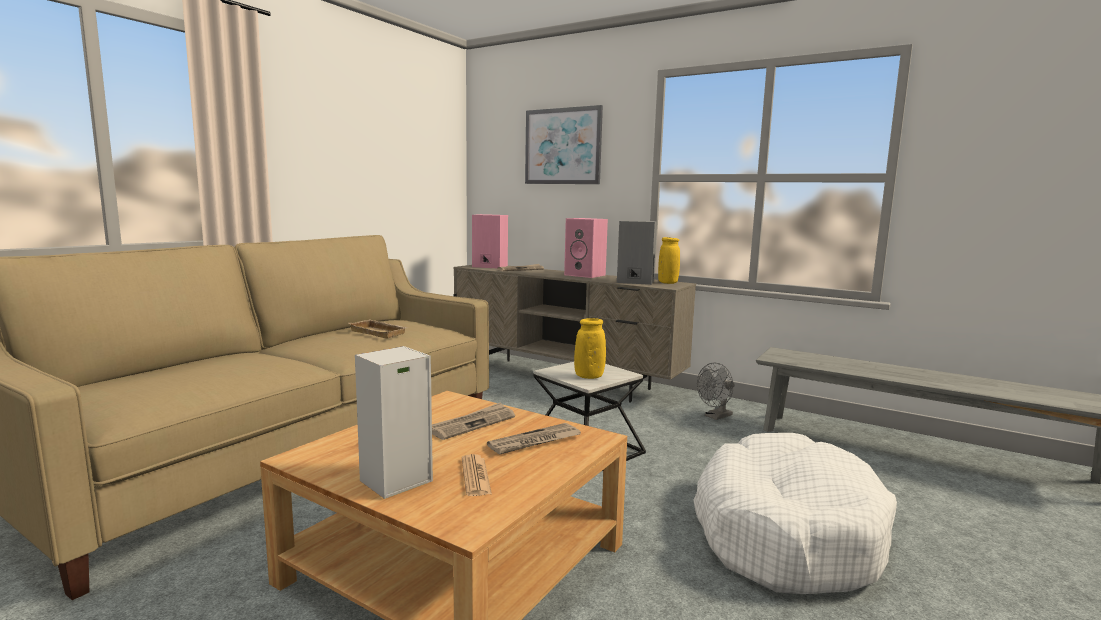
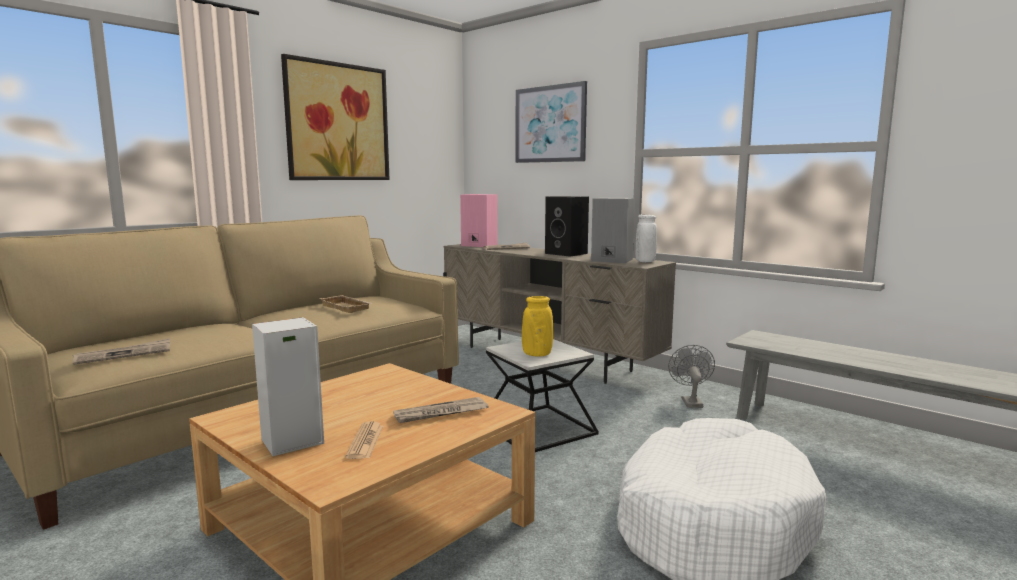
camera: 10 degrees right, 0 degrees up
(347, 136) = (337, 122): none -> picture
(472, 424) = (393, 394): newspaper -> newspaper (124, 354)
(586, 275) = (567, 253): pink speaker -> black speaker
(667, 283) = (645, 261): yellow vase -> white vase
(716, 416) = (690, 401): grey fan -> grey fan turned 120 degrees clockwise

